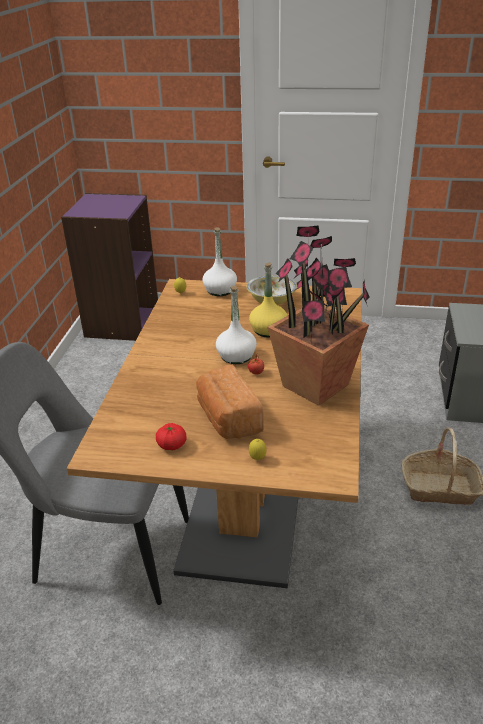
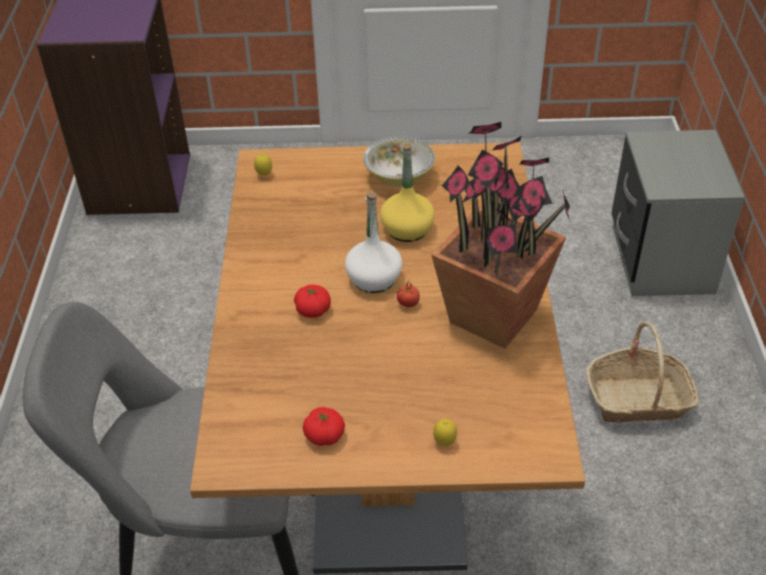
camera: 10 degrees left, 10 degrees up
(188, 370) = (313, 310): none -> tomato
(220, 290) = (321, 164): white bottle -> none
(227, 419) = (389, 384): bread -> none

